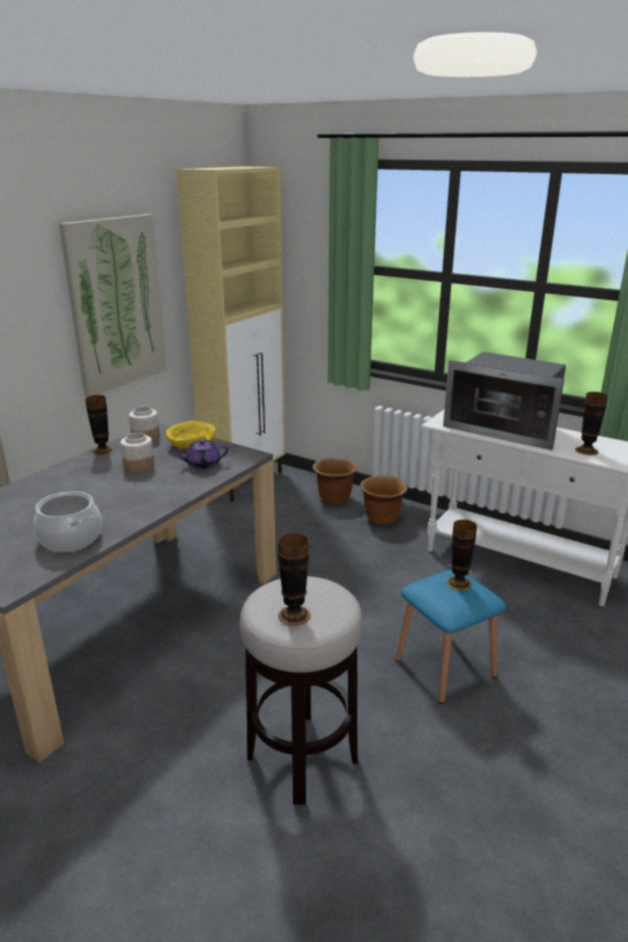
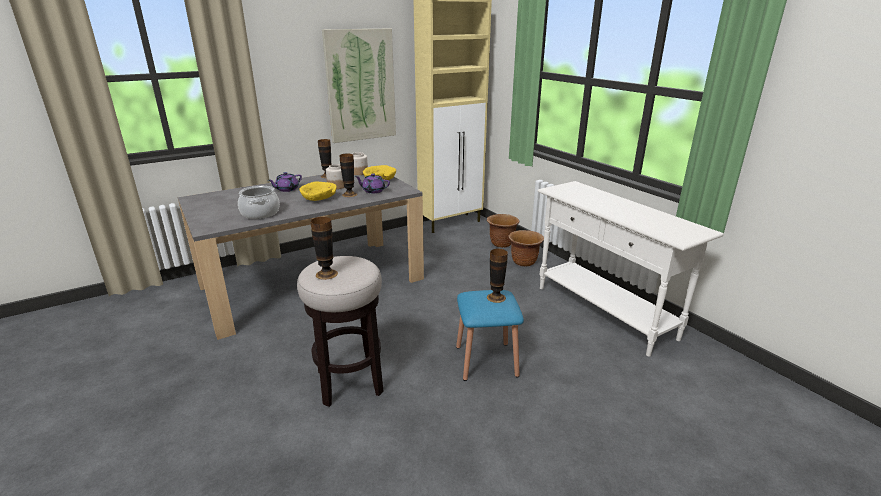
camera: 25 degrees right, 0 degrees up
(64, 487) = (286, 189): none -> purple teapot
(136, 493) = (319, 198): none -> yellow bowl
(505, 428) = (599, 200): microwave -> none
(586, 450) = (649, 223): vase -> vase (349, 194)

